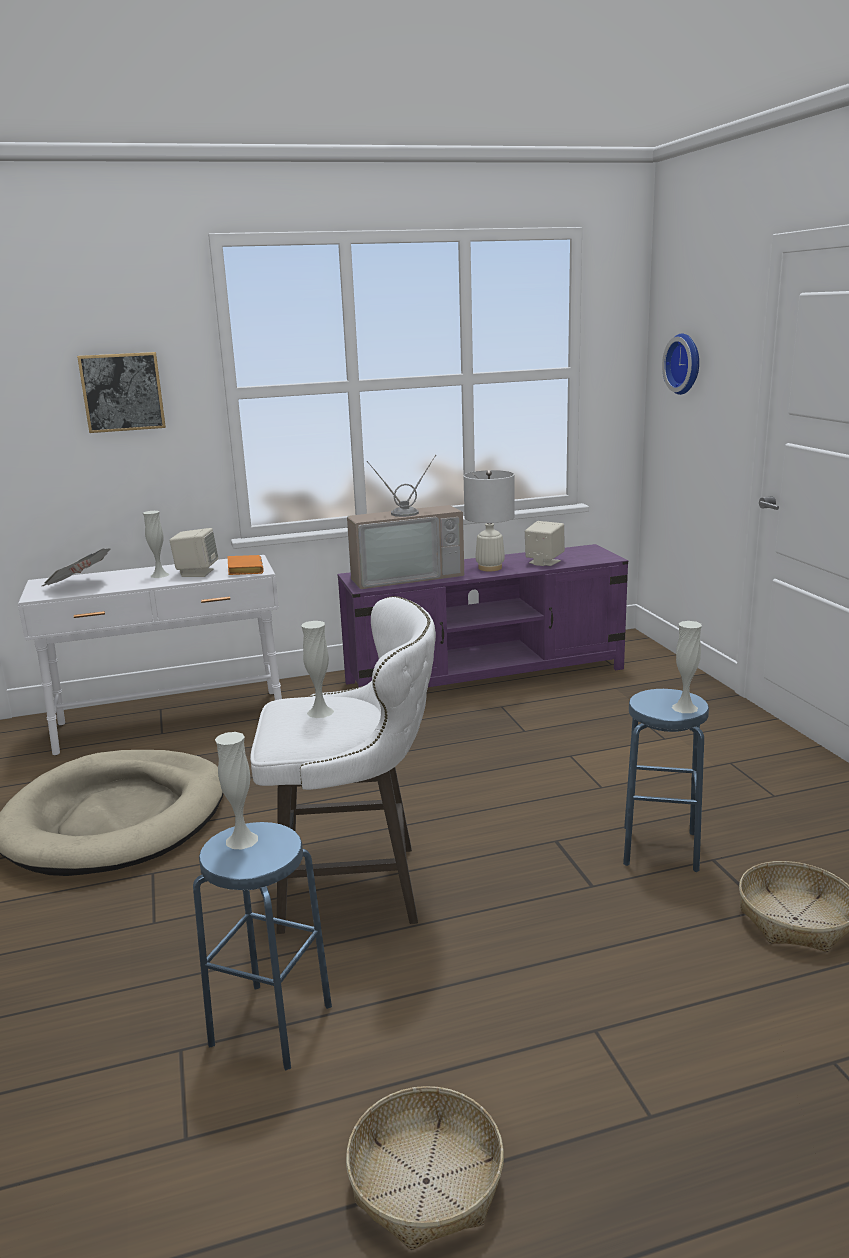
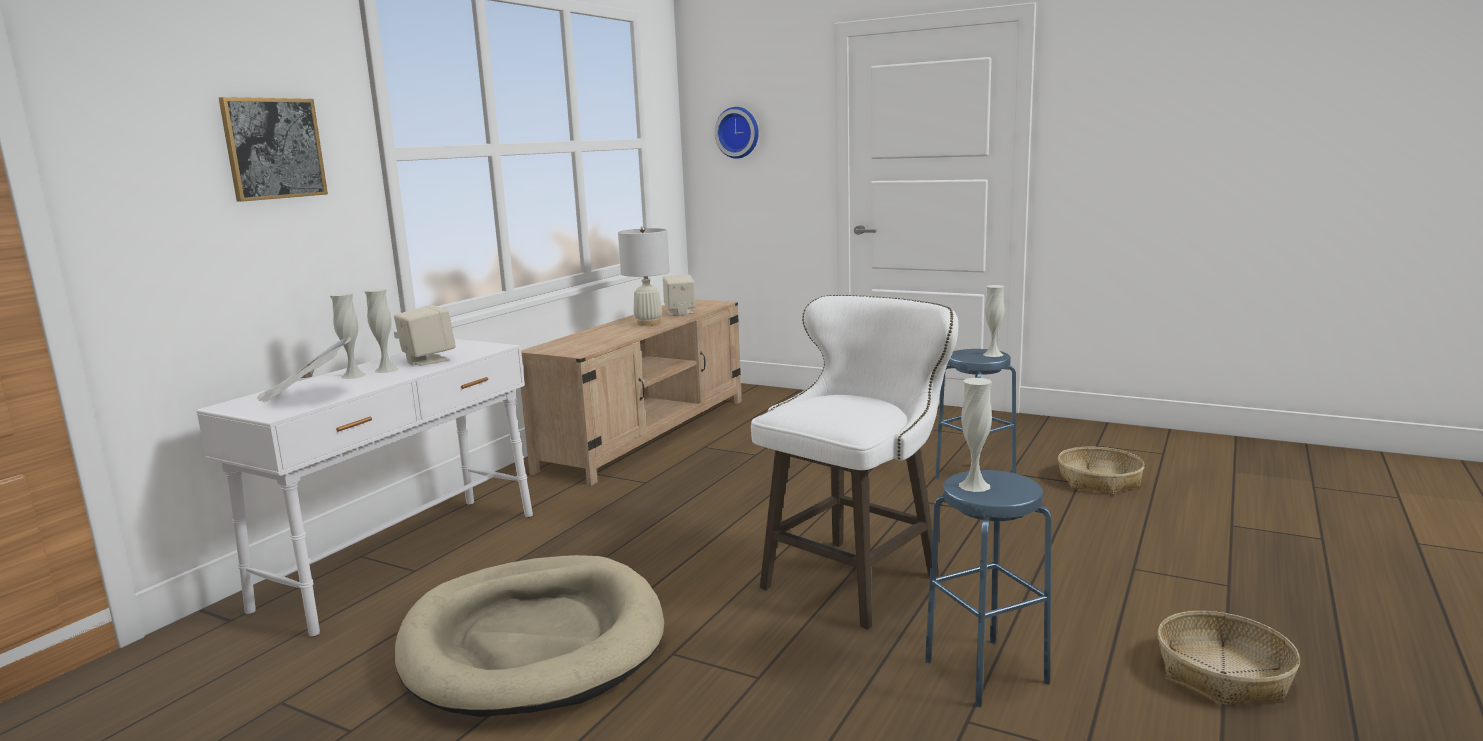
camera: 45 degrees left, 5 degrees down
(243, 570) = (475, 349): orange book -> none
(320, 712) = (841, 403): white vase -> white vase (353, 375)
(406, 575) = (591, 340): television -> none
(486, 676) = (648, 433): purple tv stand -> beige tv stand

